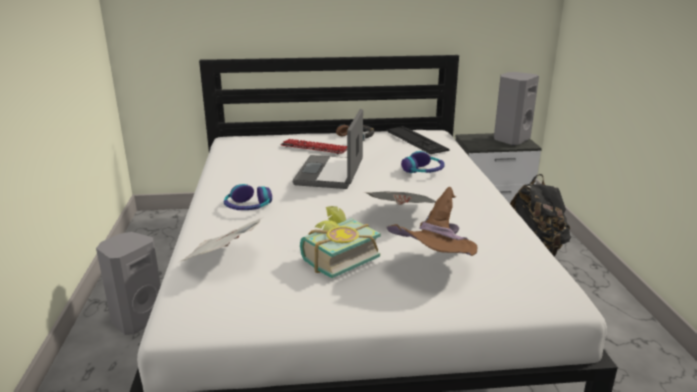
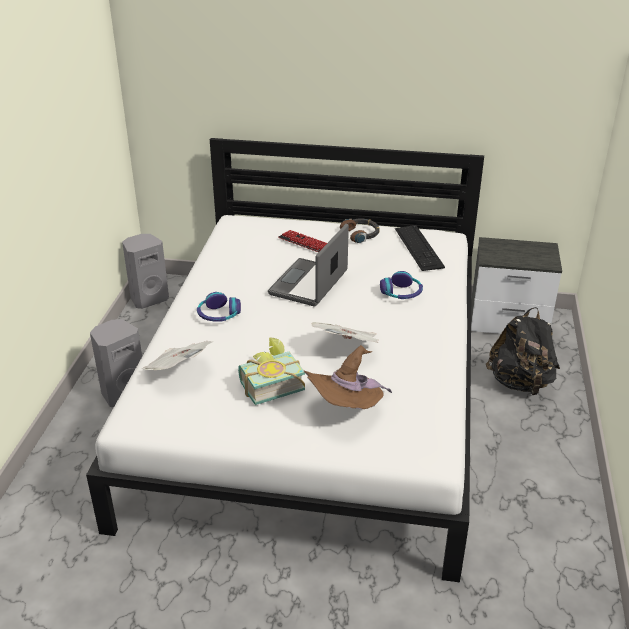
camera: 15 degrees right, 10 degrees up
(510, 139) = (535, 253): grey speaker -> grey speaker (148, 299)

